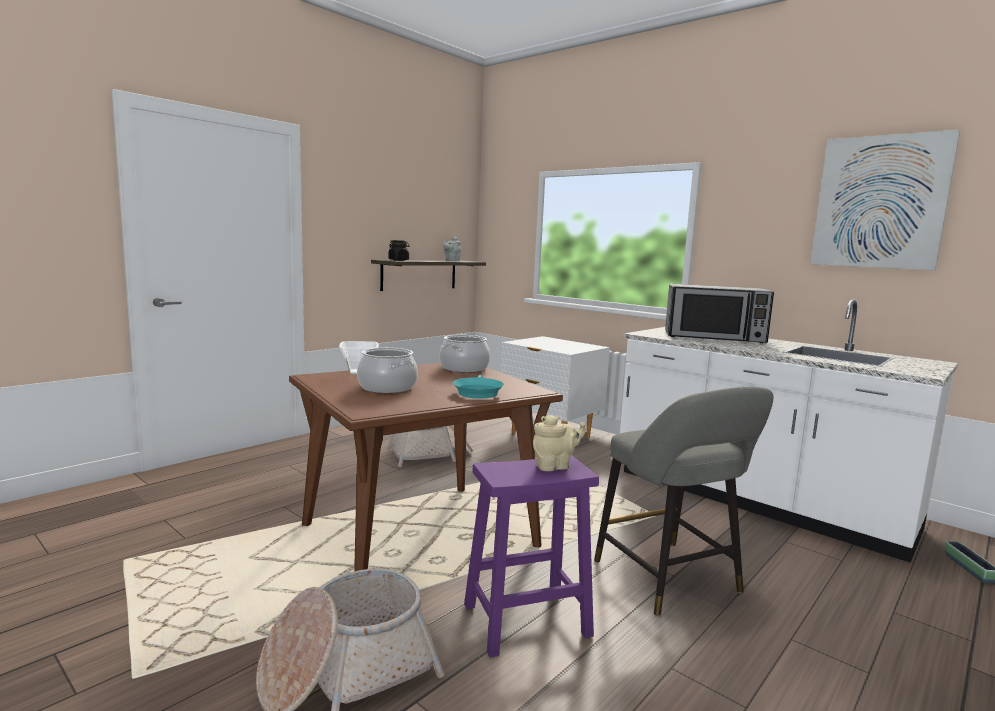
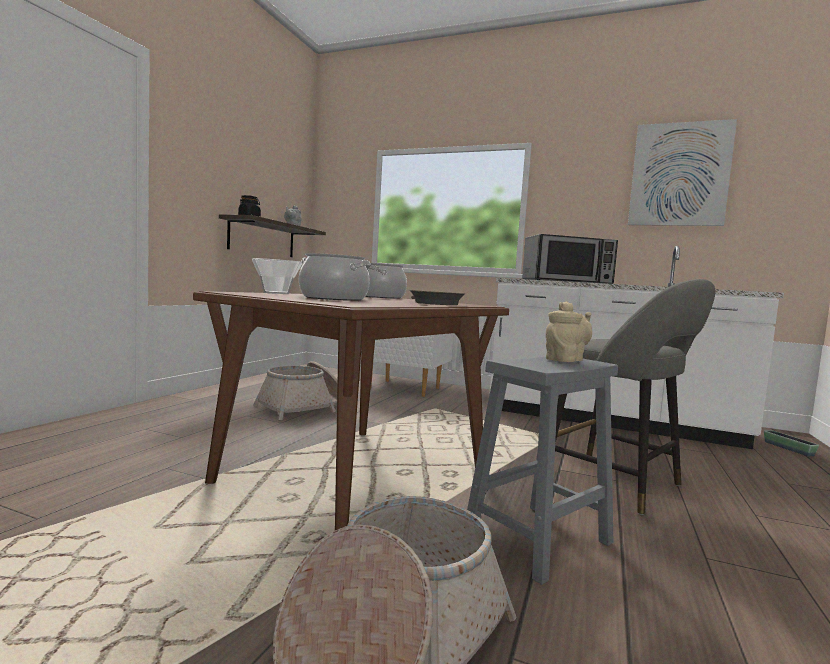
camera: 20 degrees left, 5 degrees down
(477, 392) = (433, 303): turquoise frying pan -> brown frying pan
(524, 620) = (536, 540): purple stool -> grey stool

